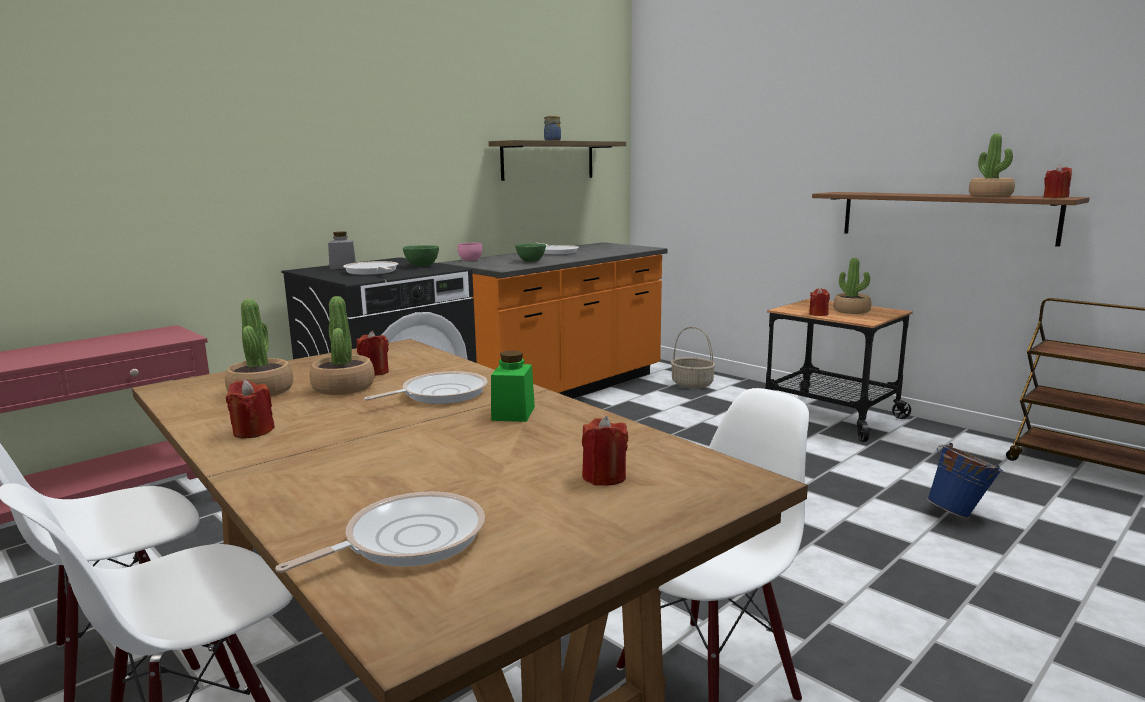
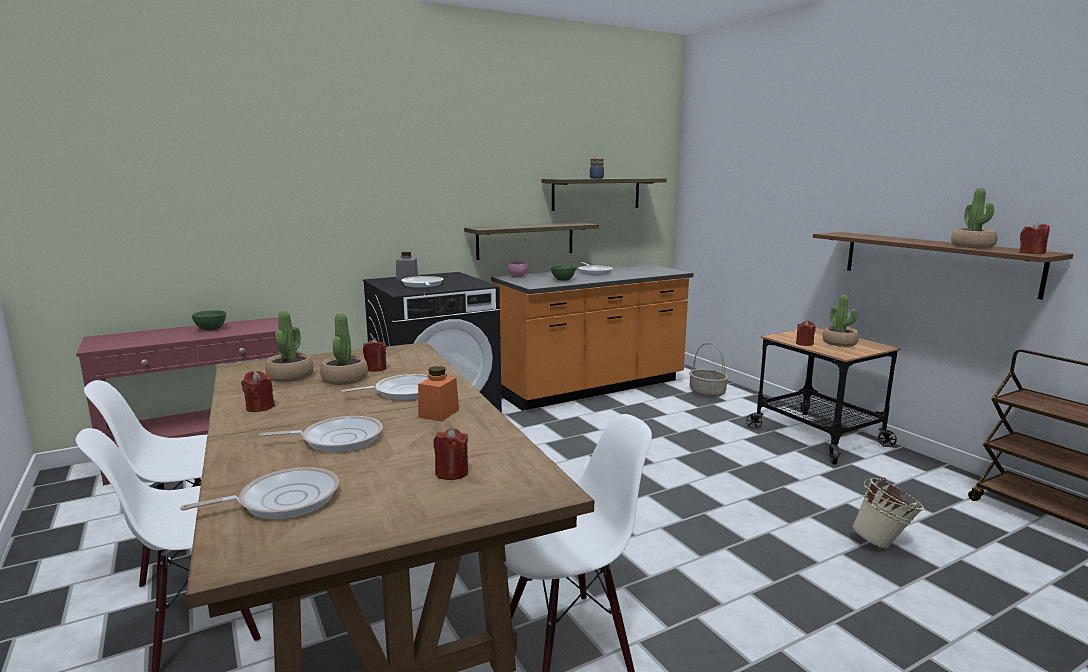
camera: 15 degrees right, 0 degrees up
(407, 457) = (337, 439): none -> frying pan
(421, 266) = (464, 281): green bowl -> green bowl (210, 329)
(474, 217) = (525, 240): none -> shelf
(513, 413) = (439, 413): green jar -> orange jar
(960, 513) = (883, 543): blue bucket -> beige bucket

